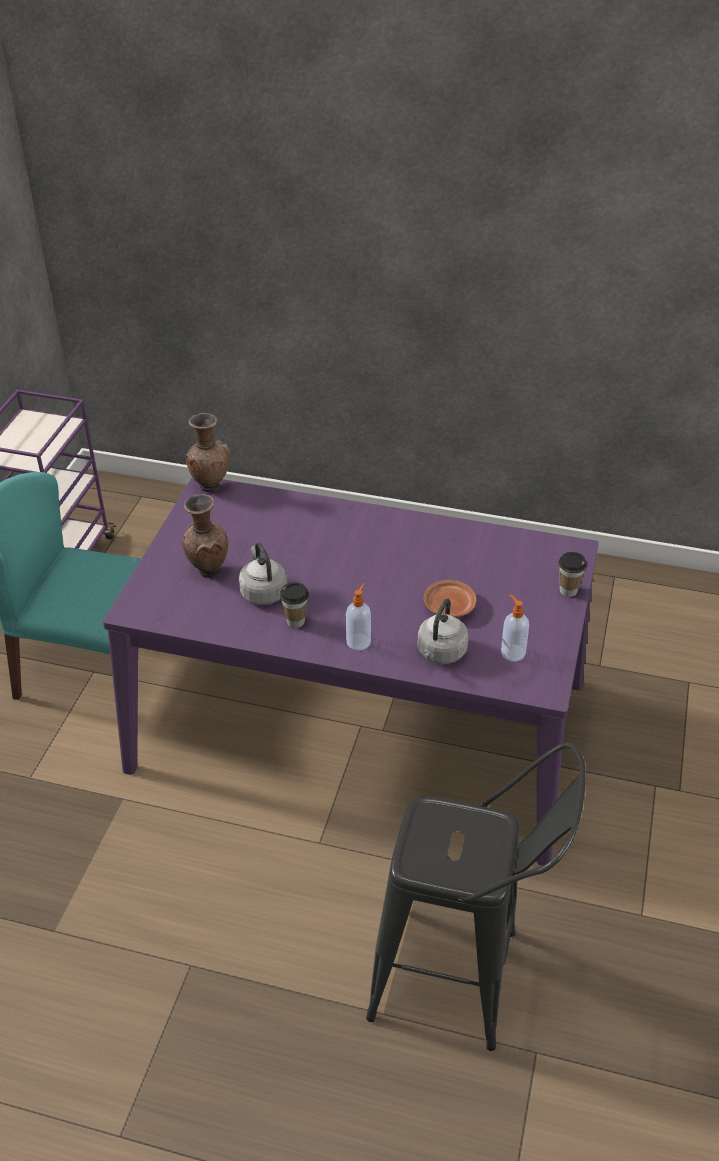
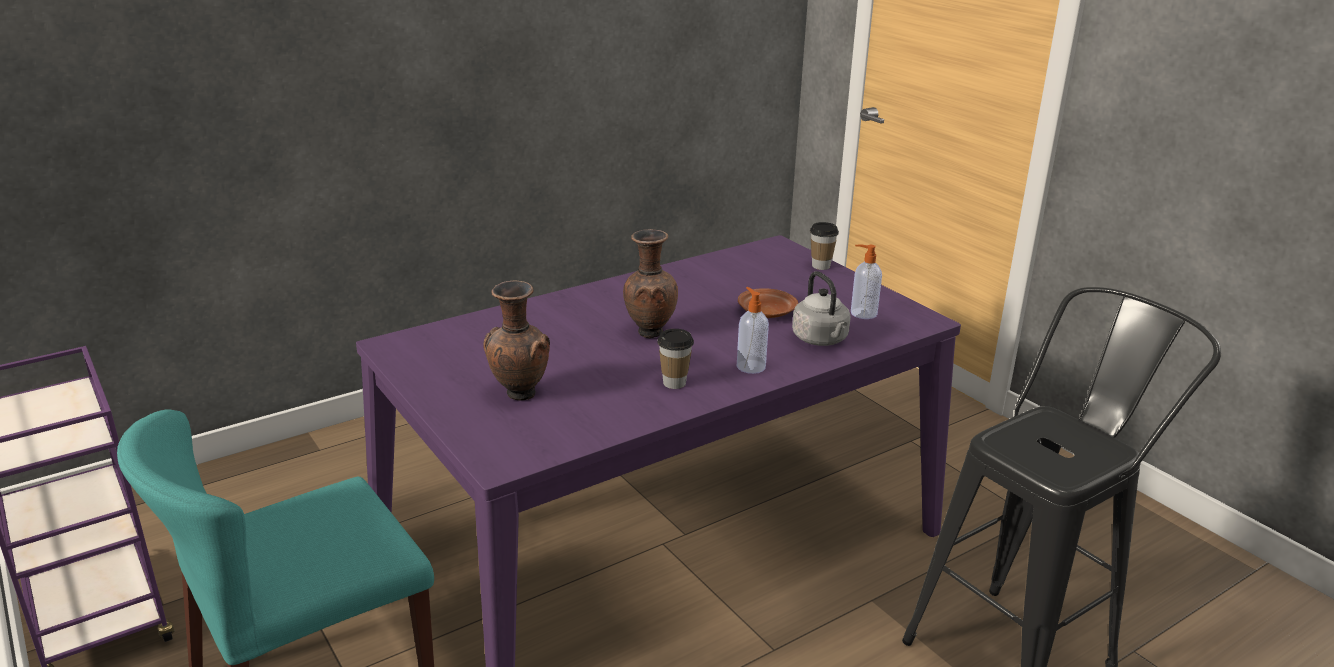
camera: 50 degrees left, 15 degrees down
(210, 486) = (393, 341): brown vase -> brown vase (649, 332)
(263, 591) = (603, 380): grey kettle -> none

